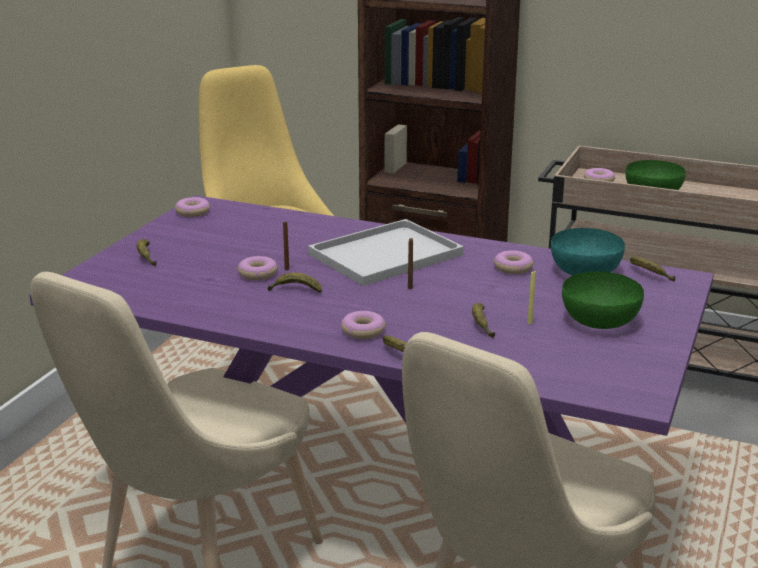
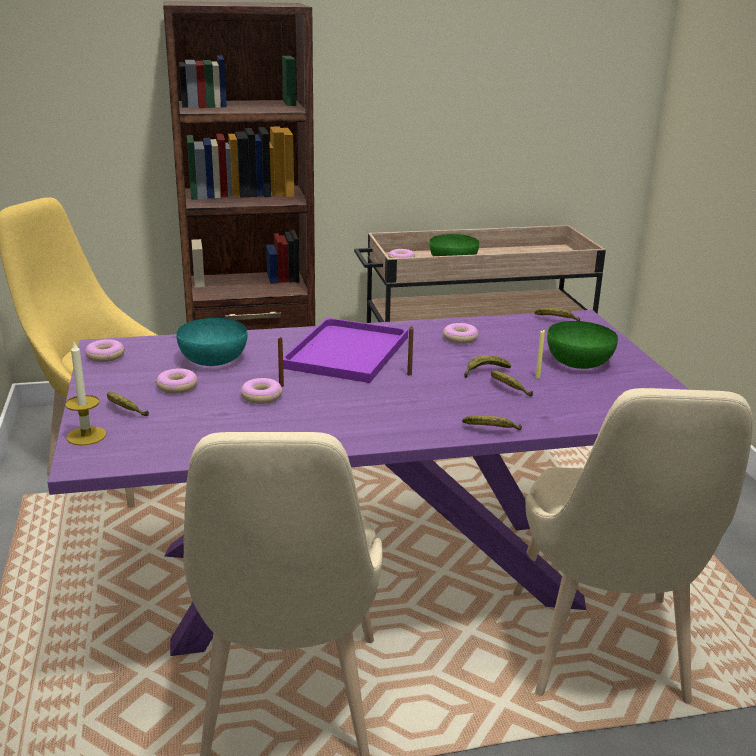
camera: 35 degrees left, 0 degrees up
(95, 269) = (86, 436): none -> candle
(295, 290) = (319, 402): banana -> banana (484, 372)
(363, 331) = (429, 420): donut -> donut (177, 387)
(387, 253) = (346, 351): white tray -> purple tray
(586, 272) = (514, 328): turquoise bowl -> turquoise bowl (214, 359)

